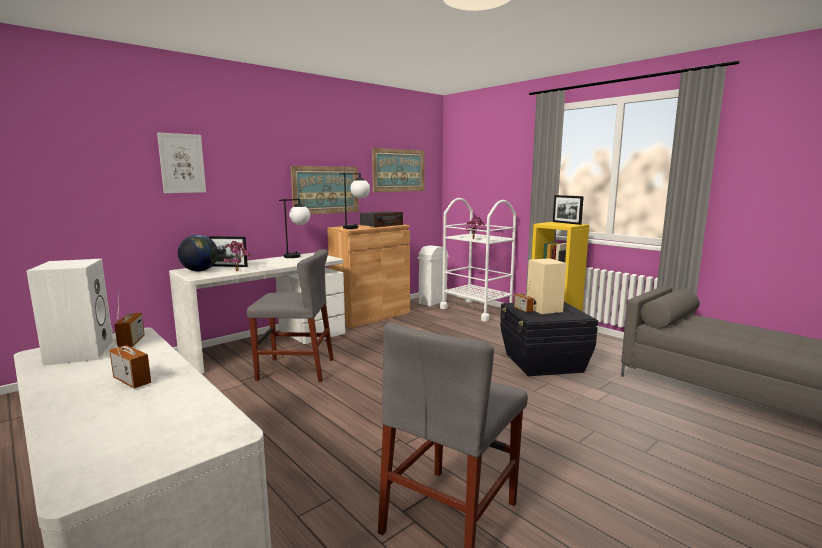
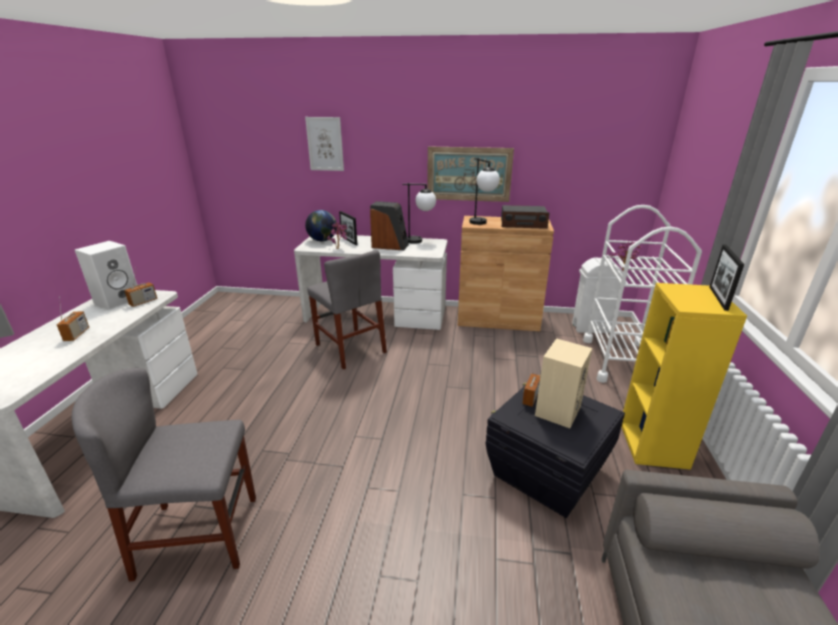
camera: 50 degrees right, 15 degrees up
(281, 262) = (390, 246): none -> speaker
(399, 170) = (582, 153): picture -> none

